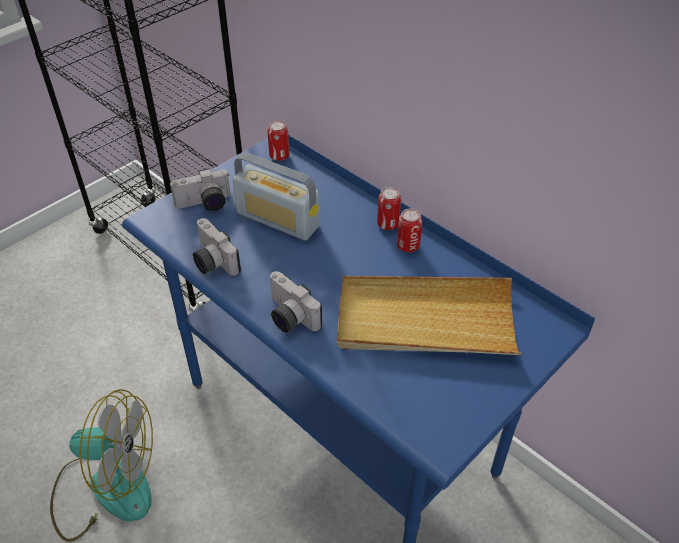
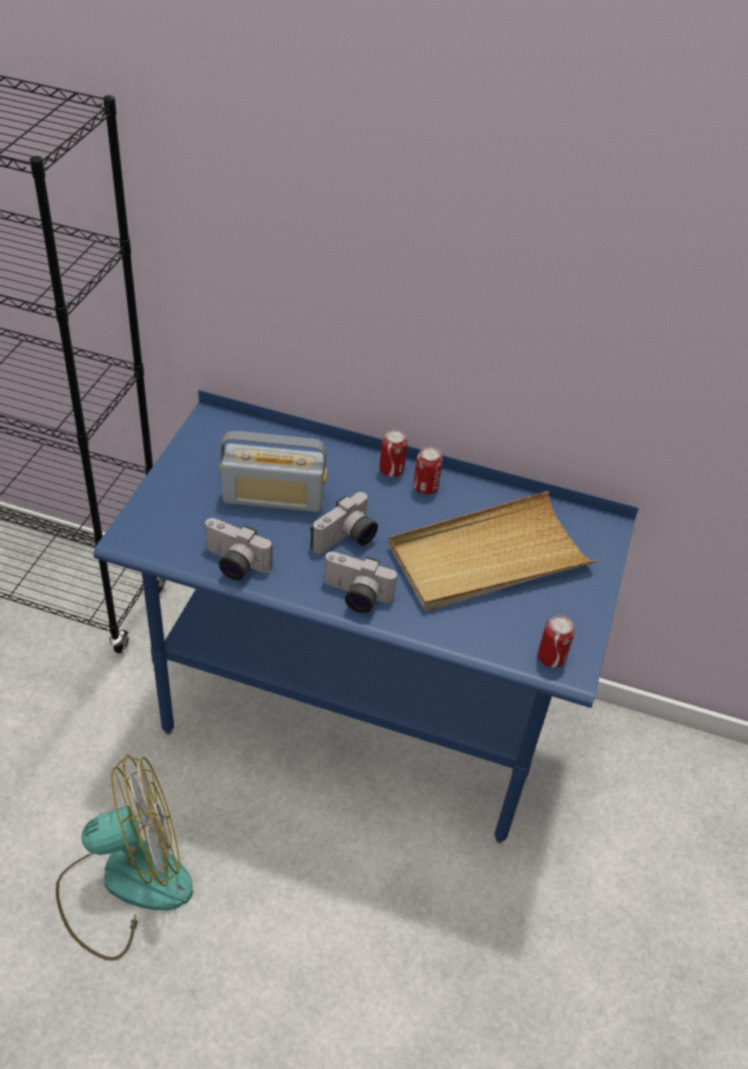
camera: 30 degrees left, 0 degrees up
(205, 204) = (179, 504): camera -> camera (346, 540)
(279, 156) = (225, 424): can -> can (551, 658)

